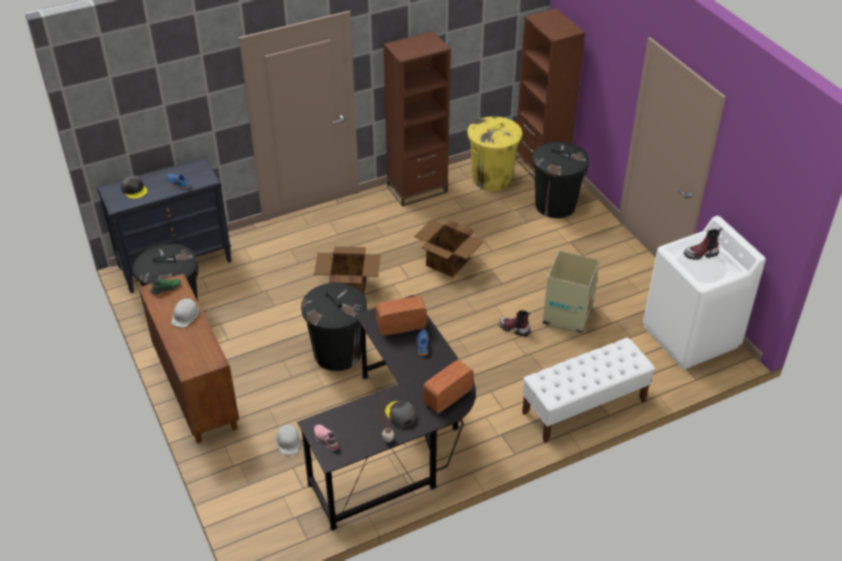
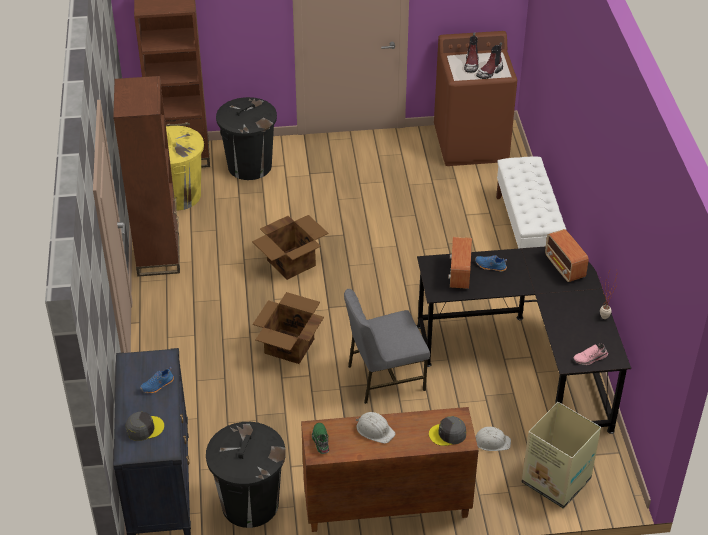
camera: 70 degrees left, 0 degrees up
(337, 353) = (384, 377): black trash can -> grey chair
(400, 414) = (575, 302): grey cap -> grey cap (448, 434)
(514, 329) = (410, 244): boot -> boot (490, 72)
(567, 316) = (410, 206): cardboard box -> cardboard box (557, 481)
(691, 337) = (471, 144): white washing machine -> brown washing machine

